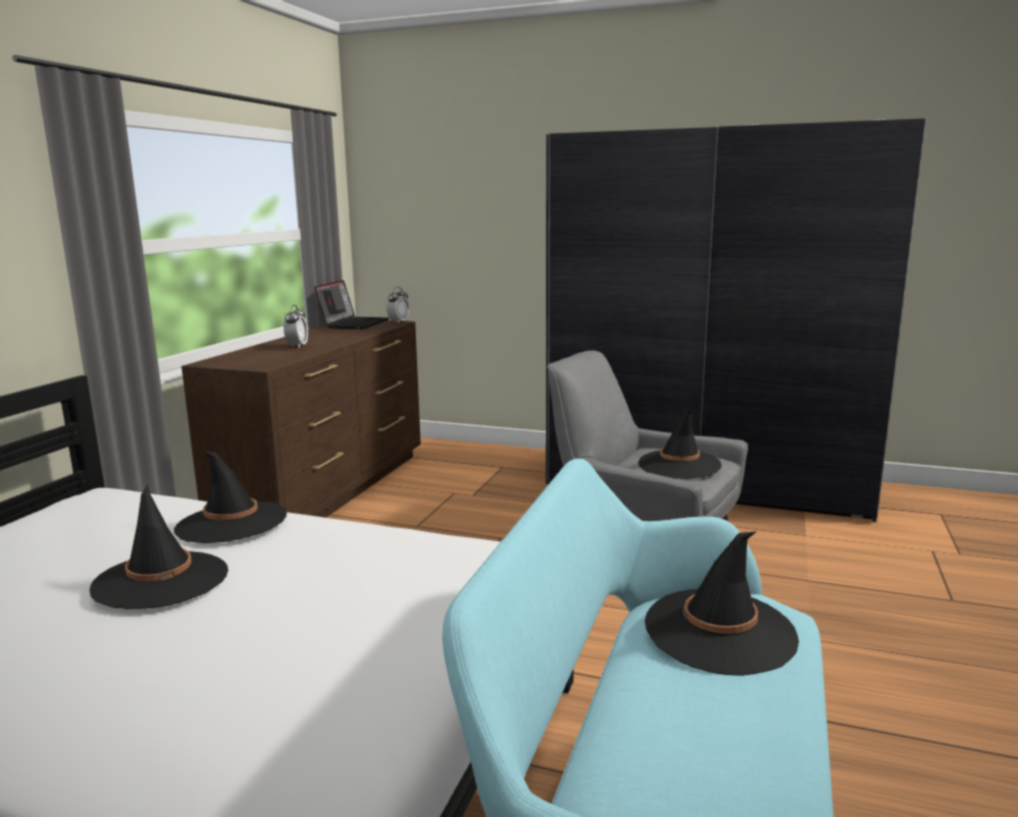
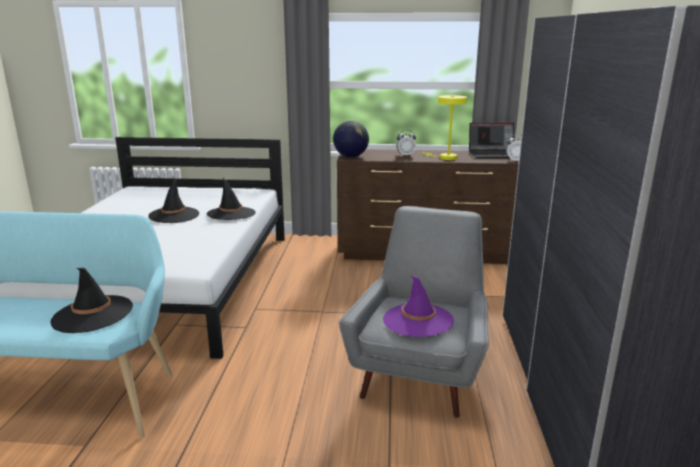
camera: 75 degrees right, 5 degrees up
(255, 365) = (351, 156): none -> globe
(340, 336) = (445, 158): none -> yellow table lamp
(679, 465) = (417, 320): black hat -> purple hat

